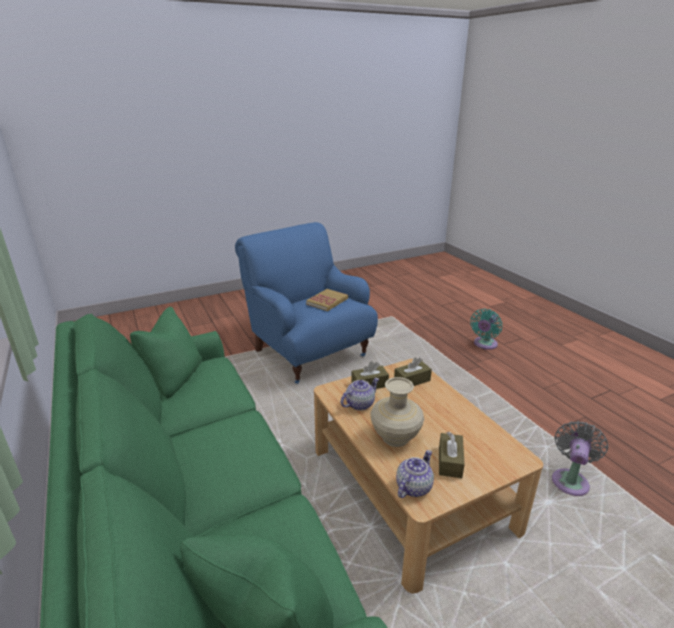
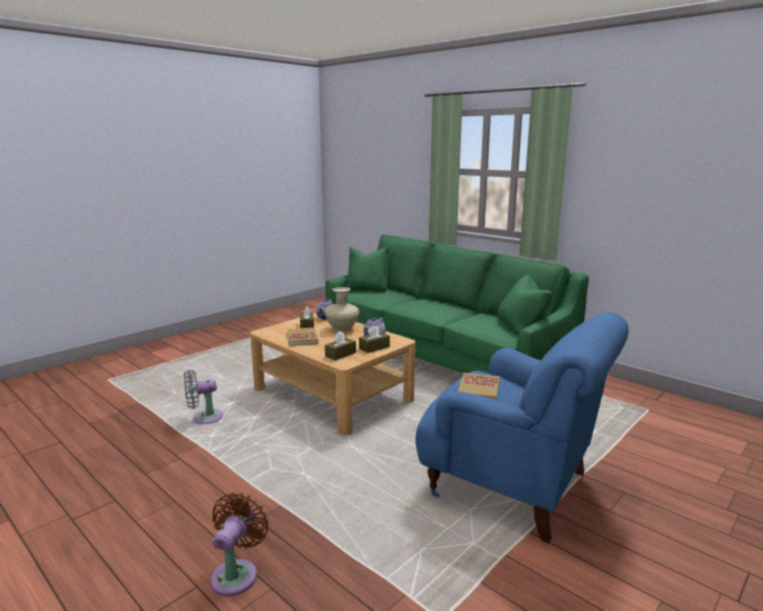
camera: 160 degrees right, 10 degrees down
(456, 424) = (302, 338): none -> book
(484, 344) = (237, 573): turquoise fan -> brown fan
(570, 480) = (204, 418): grey fan -> grey fan turned 60 degrees clockwise

